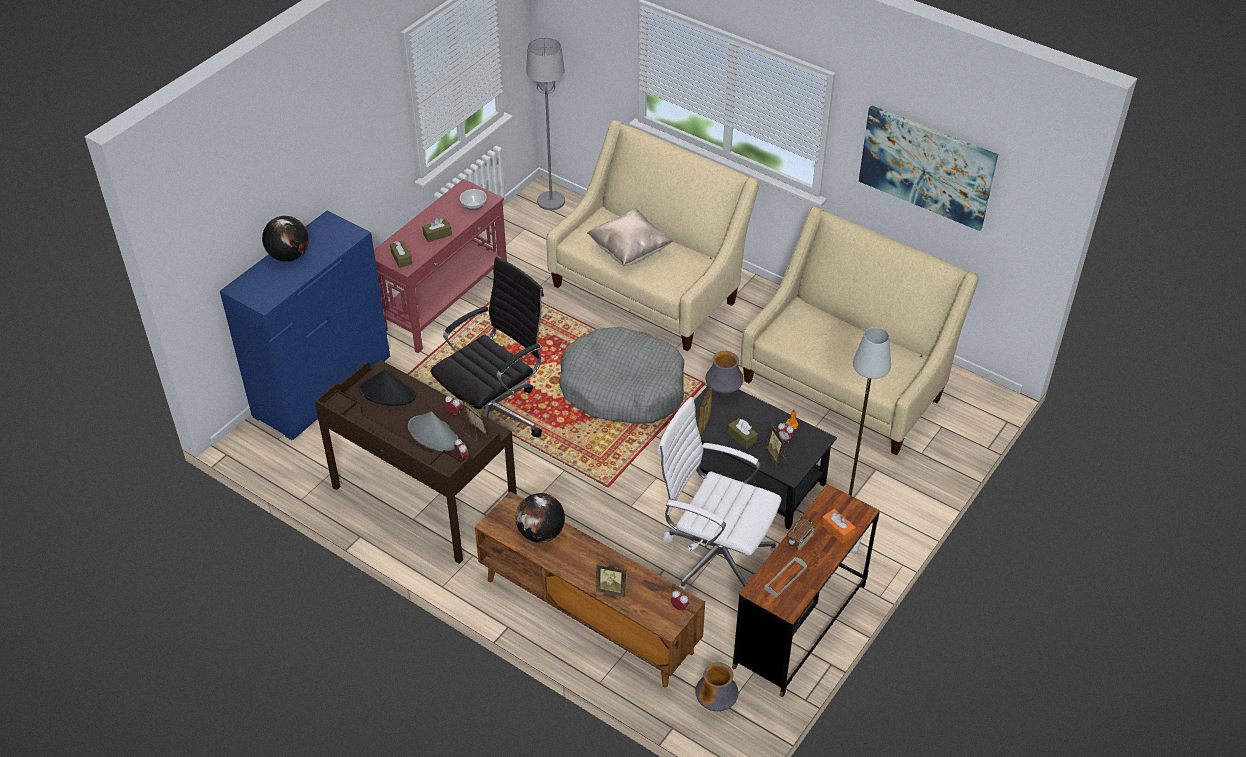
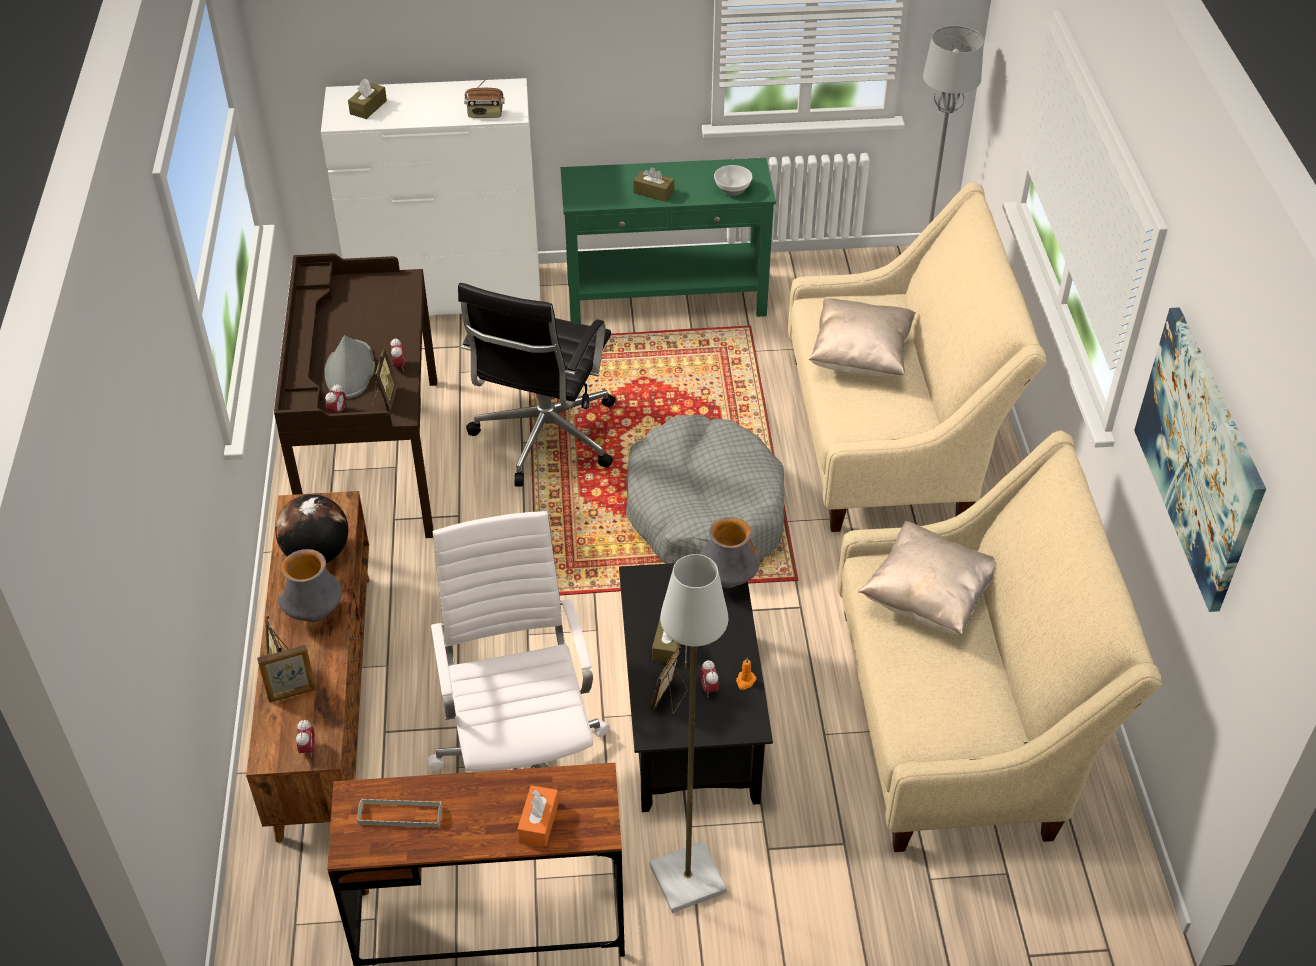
camera: 50 degrees right, 0 degrees up
(288, 256) = (426, 95): globe -> none
(322, 387) = (448, 293): blue dresser -> white dresser
(387, 393) = (378, 302): black hat -> none
(401, 258) = (586, 191): brown tissue box -> brown tissue box (368, 107)
(446, 303) = (667, 299): red console table -> green console table
(494, 416) = (544, 438): black office chair -> black office chair turned 105 degrees clockwise
(704, 424) = (652, 596): picture frame -> picture frame (292, 694)
(716, 703) = (291, 909): vase -> vase (314, 614)
(800, 541) = (482, 792): radio -> radio (485, 114)
(809, 331) = (928, 598): none -> beige pillow

